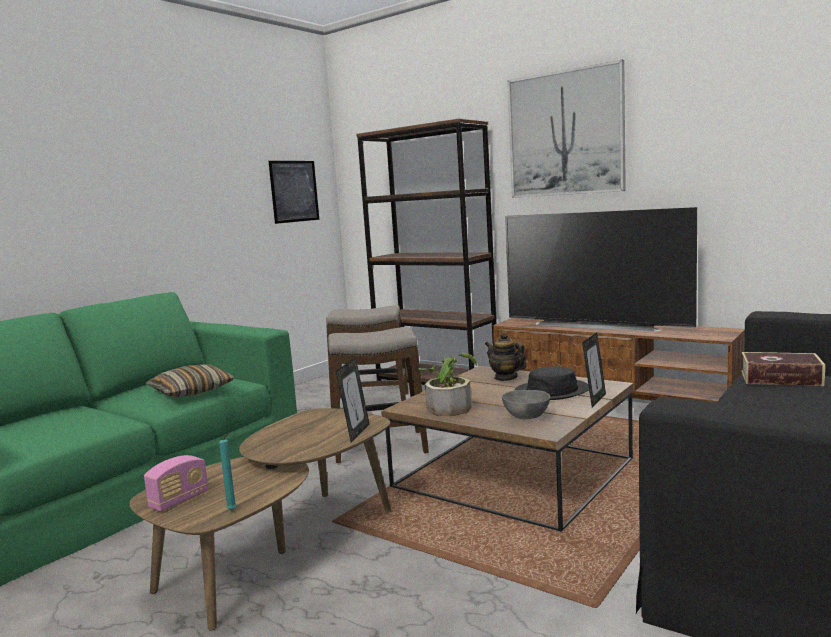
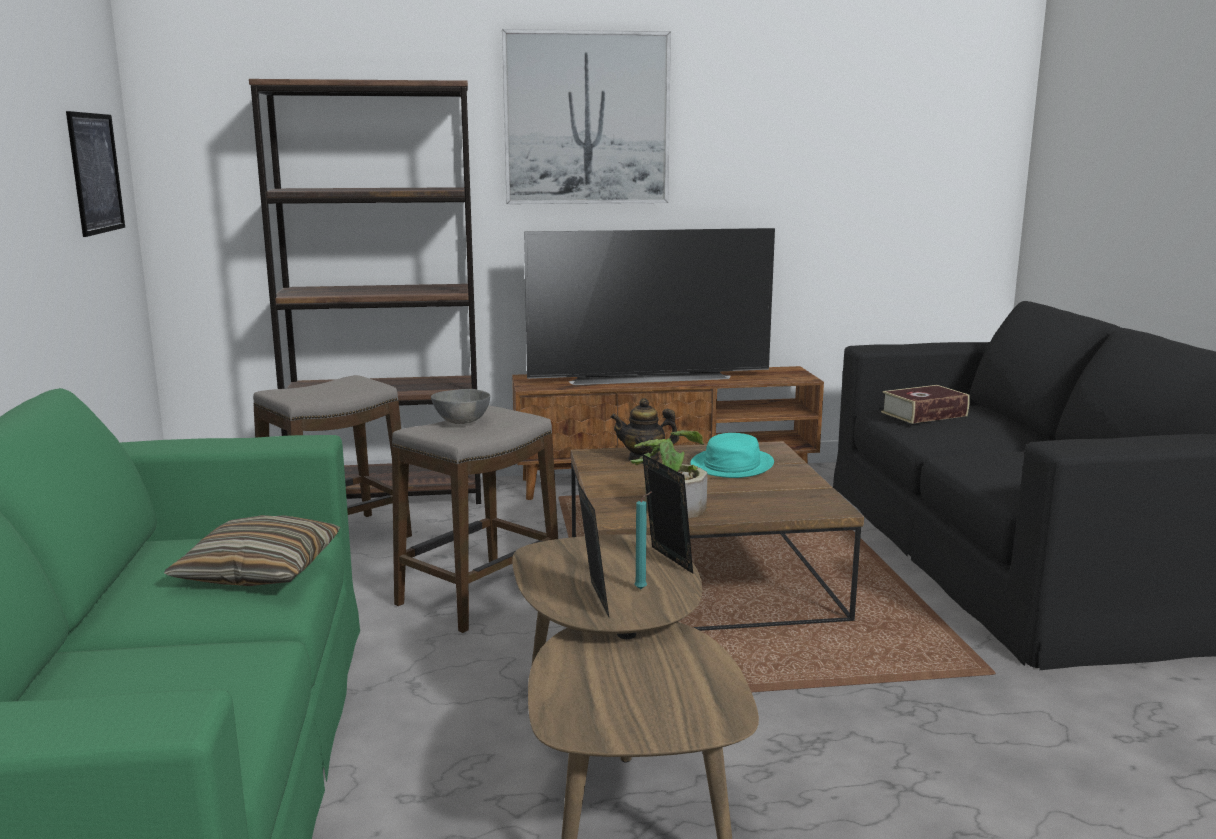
camera: 45 degrees left, 5 degrees up
(179, 500) = (625, 715): radio -> none
(233, 511) = (726, 697): turquoise candle -> turquoise candle (642, 589)
(525, 417) = (776, 499): grey bowl -> grey bowl (460, 422)
(552, 391) = (731, 465): black hat -> turquoise hat
(595, 400) = (794, 466): picture frame -> picture frame (593, 600)

